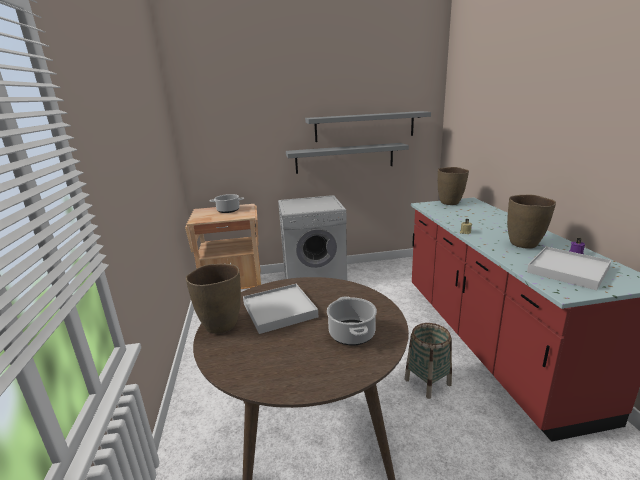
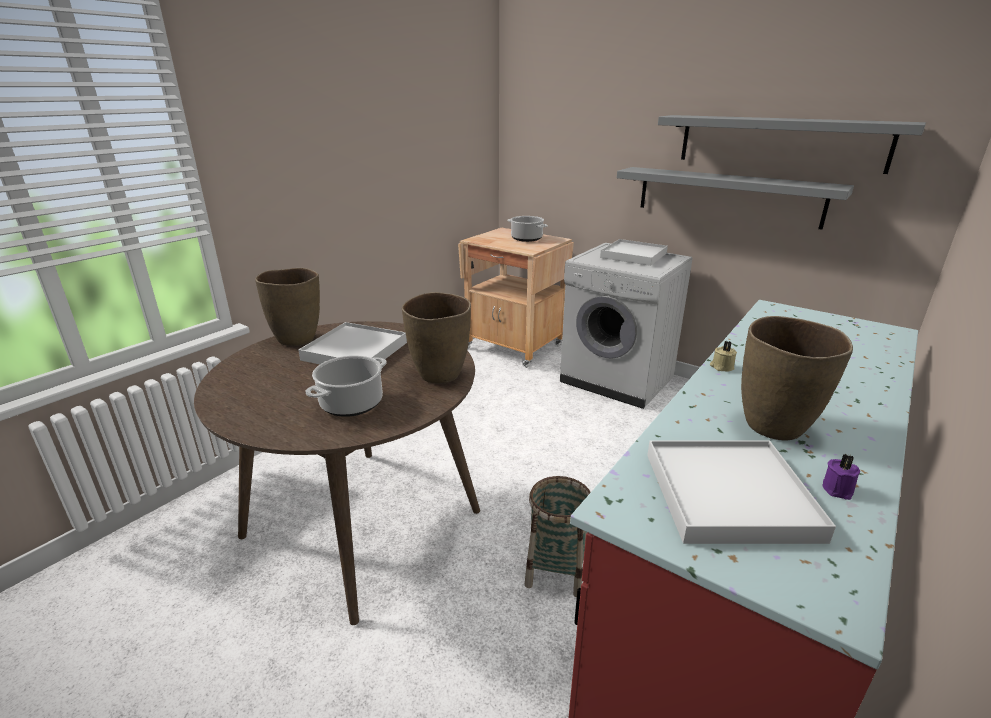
camera: 45 degrees right, 5 degrees up
(309, 202) = (633, 255): none -> white tray
(450, 203) = (834, 321): brown vase -> brown vase (440, 375)

